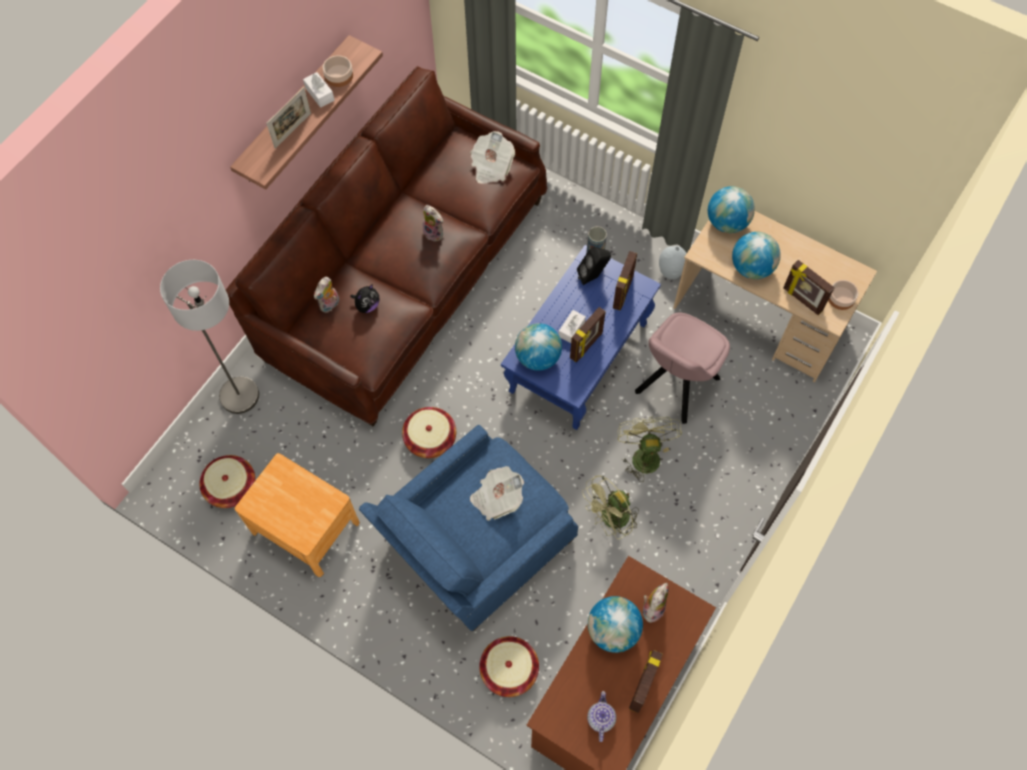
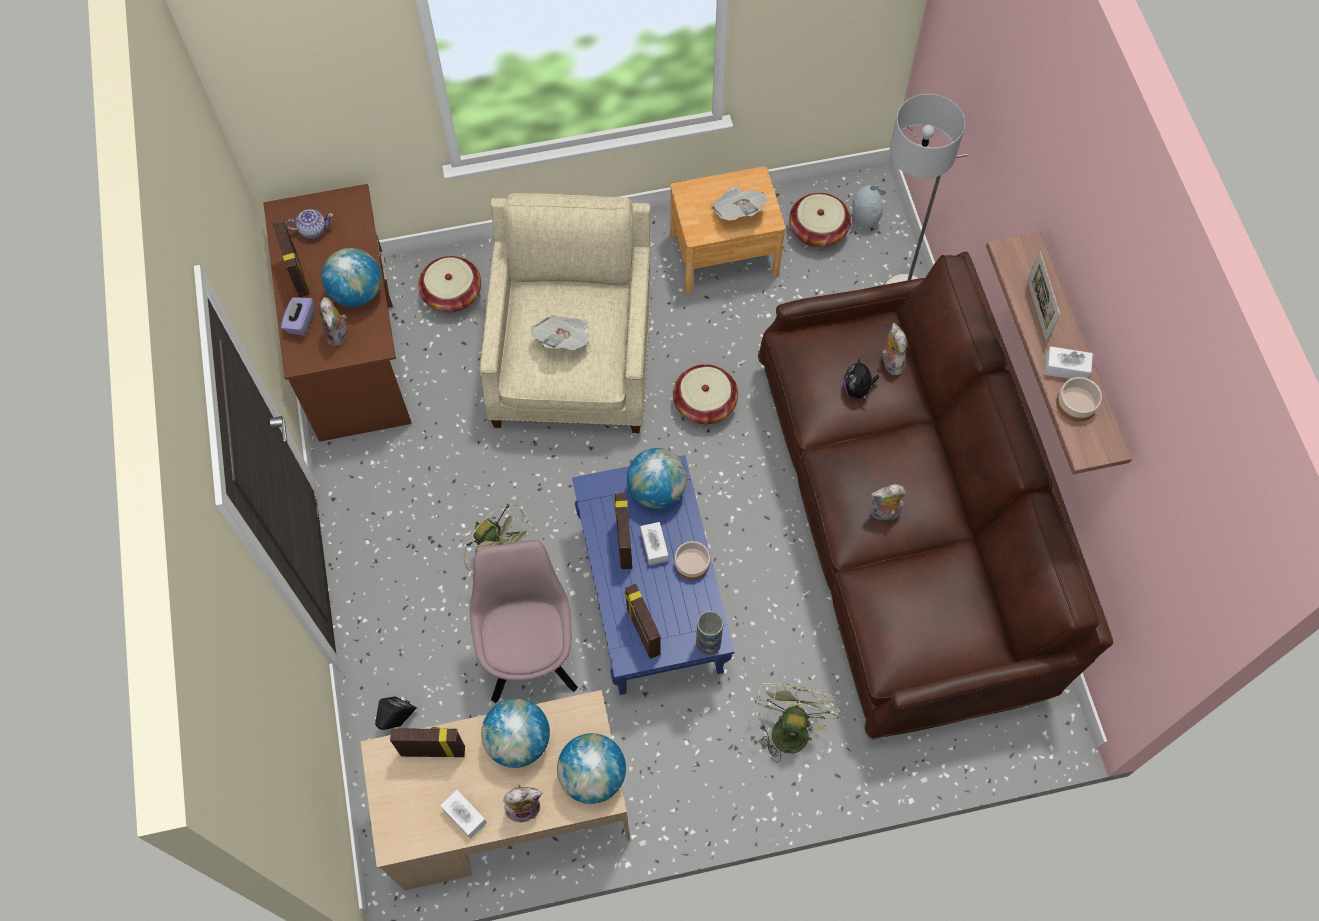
camera: 135 degrees right, 0 degrees up
(476, 543) = (573, 357): blue armchair -> beige armchair
(491, 166) = (918, 639): newspaper -> newspaper (738, 211)
(593, 277) = (689, 621): black speaker -> black speaker (398, 721)
(600, 718) = (313, 230): teapot -> teapot turned 60 degrees counterclockwise
(610, 520) = (476, 472): green fan -> green fan (789, 726)
(671, 271) = (650, 783): grey vase -> grey vase (865, 217)
(671, 643) = (300, 322): none -> purple tissue box
(775, 237) = (524, 806): none -> plush toy
(810, 257) = (464, 815): none -> white tissue box
(840, 298) = (392, 790): bowl -> bowl (692, 563)

